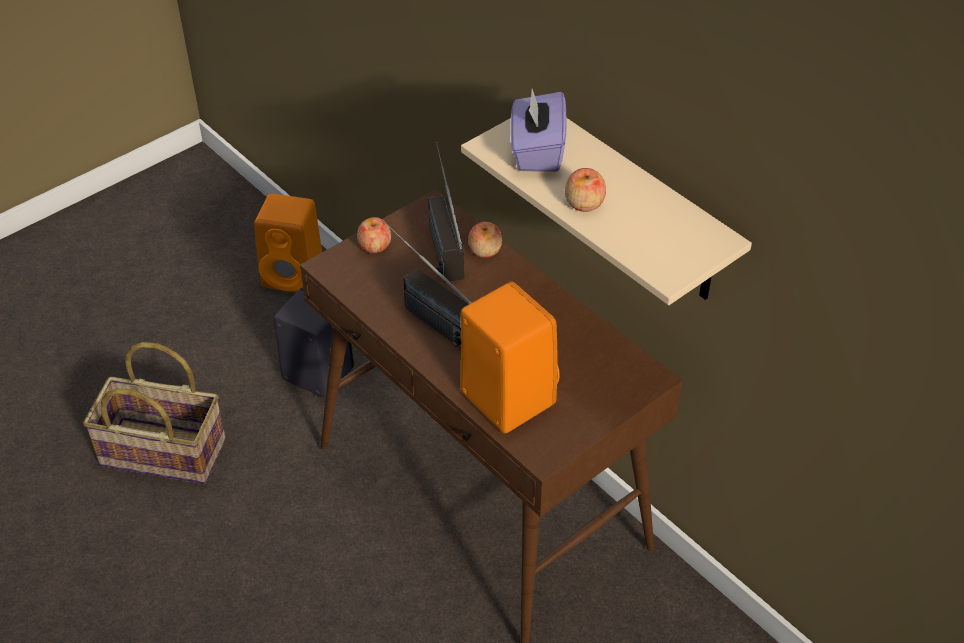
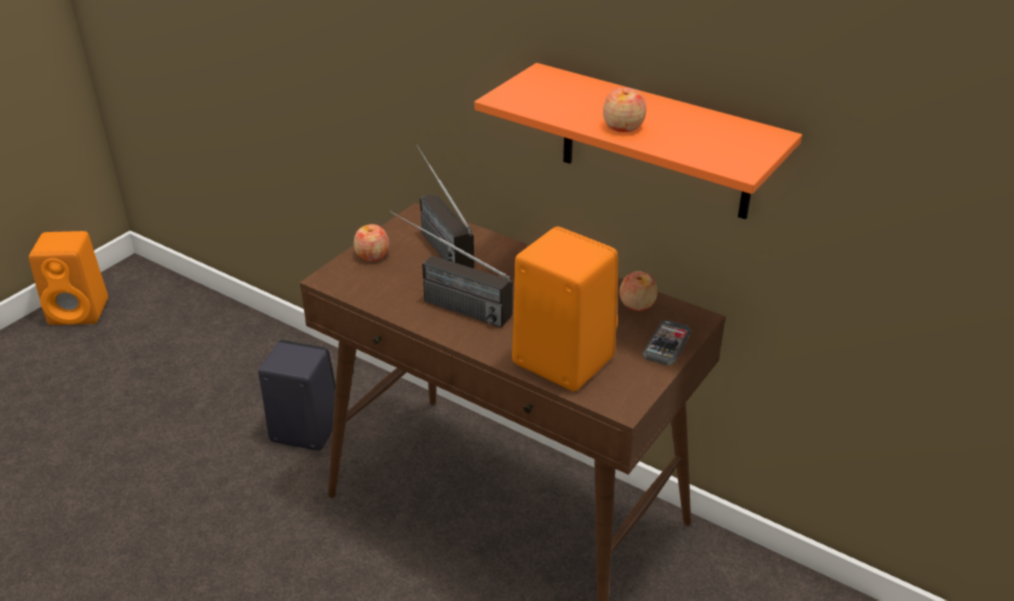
camera: 15 degrees left, 10 degrees down
(162, 453) = (157, 536): basket -> none
(295, 275) = (258, 349): orange speaker -> orange speaker (81, 311)
(485, 250) = (484, 242): apple -> apple (637, 304)
(537, 151) = (553, 96): purple tissue box -> none
(611, 400) = (666, 344): none -> phone
(636, 206) = (656, 143): beige shelf -> orange shelf

